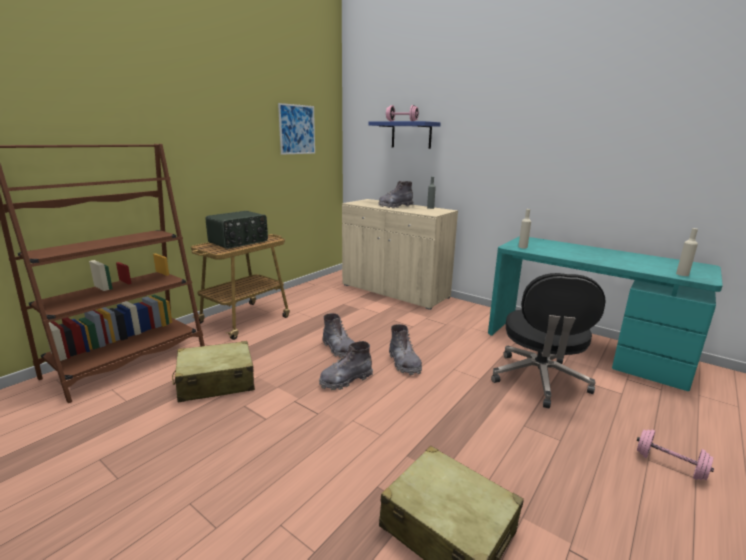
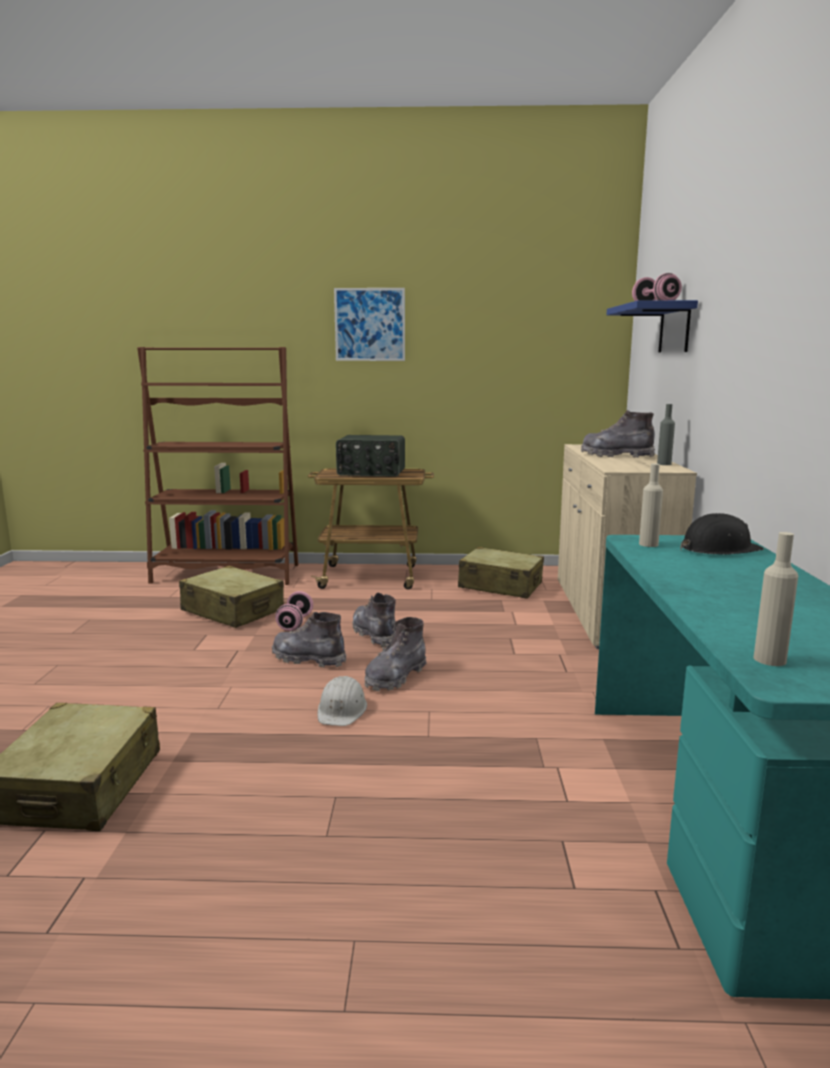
camera: 55 degrees right, 5 degrees down
(297, 129) = (525, 328): picture -> picture (370, 324)
(324, 297) = (500, 586): none -> beige suitcase
(339, 349) = (375, 635): grey boot -> grey boot turned 135 degrees clockwise
(428, 392) = (342, 709): none -> white hard hat
(539, 243) = (719, 549): none -> black hard hat
(539, 380) = (495, 786): black office chair -> none
(669, 465) = (358, 971): pink dumbbell -> pink dumbbell (295, 623)

